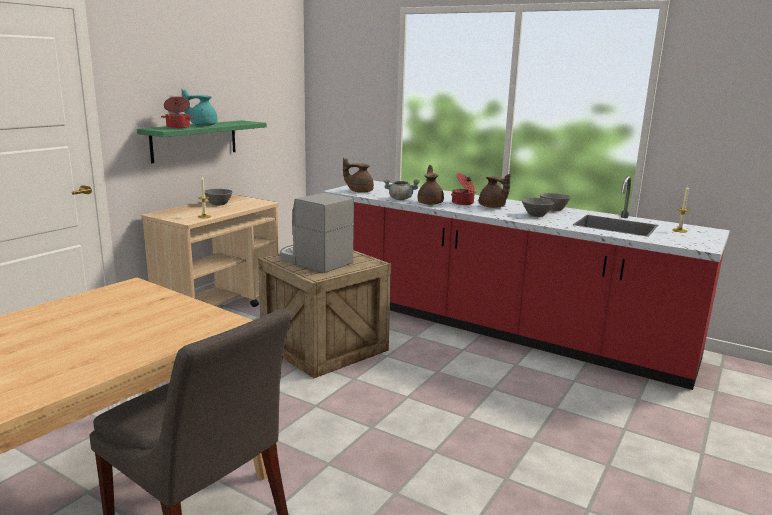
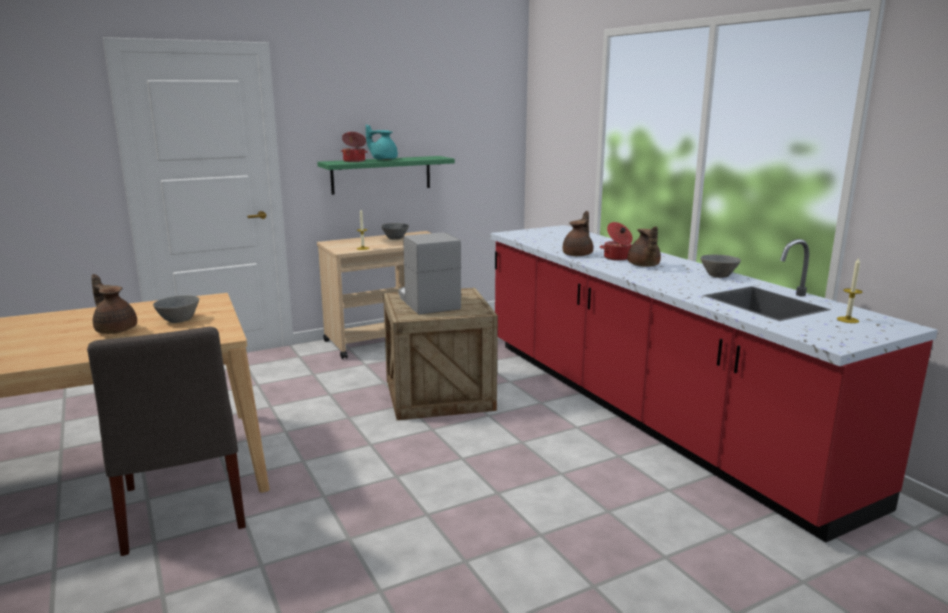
camera: 30 degrees right, 0 degrees up
(359, 191) = (527, 236): brown teapot -> brown teapot (116, 329)
(400, 199) = (554, 248): grey cooking pot -> none
(535, 215) = (678, 279): grey bowl -> grey bowl (178, 320)

